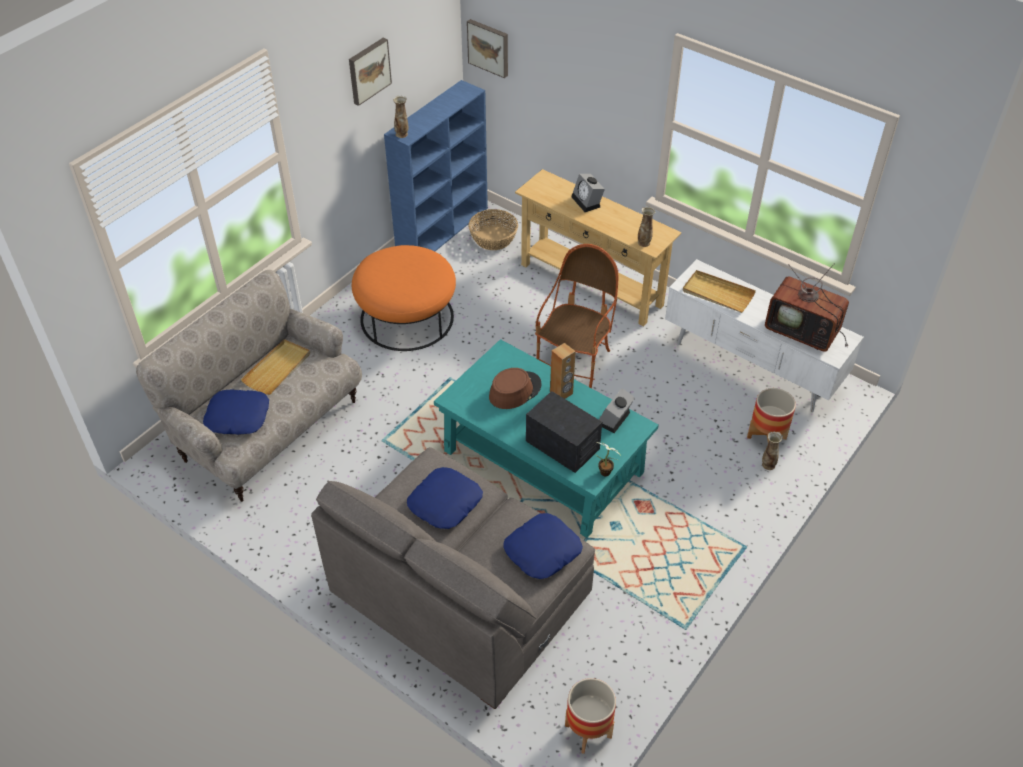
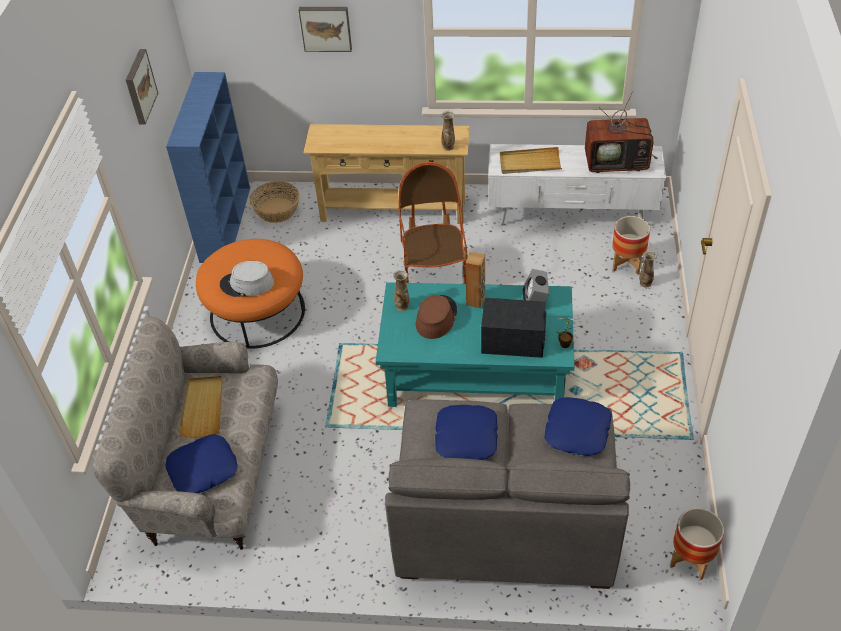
camera: 30 degrees left, 0 degrees up
(391, 285) = (247, 284): none -> grey hat
(402, 134) = (184, 139): vase -> vase (402, 306)
(489, 47) = (216, 29): picture -> picture (326, 27)
(587, 202) = (373, 134): alarm clock -> none

